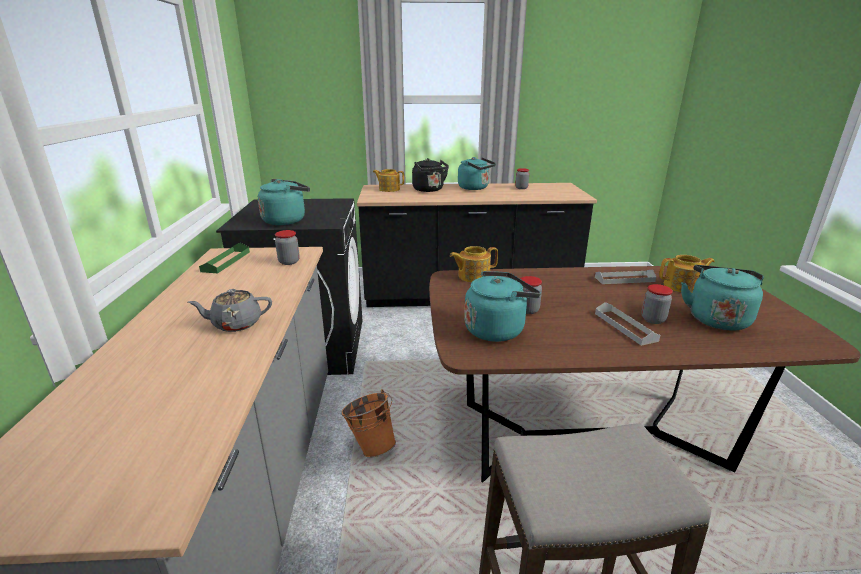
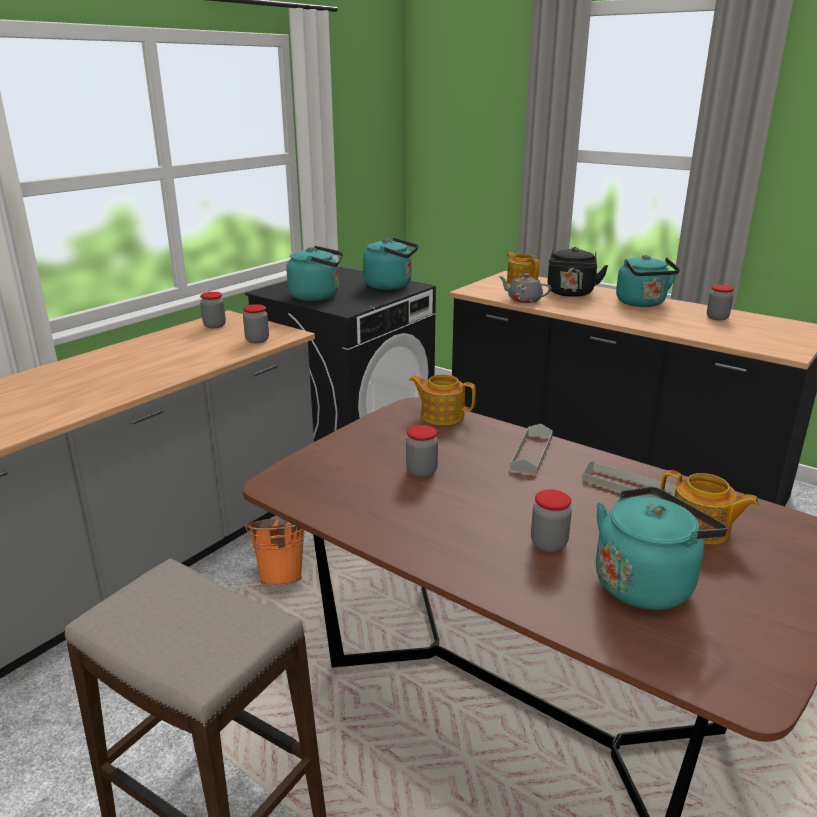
camera: 40 degrees right, 0 degrees up
(226, 261) = (214, 325): green tray -> jar
(236, 324) = (124, 380): grey teapot -> grey teapot (523, 300)
(497, 329) = (349, 476): turquoise kettle -> turquoise kettle (391, 286)
(625, 327) = (492, 534): grey tray -> grey tray (531, 453)

